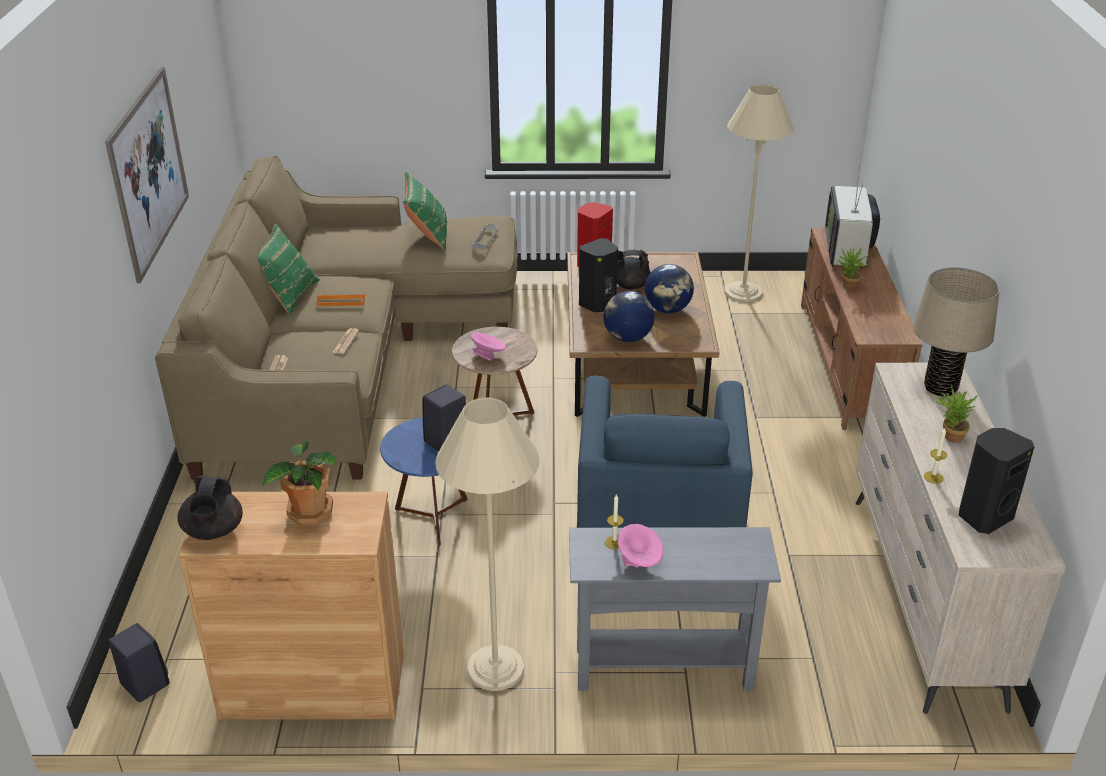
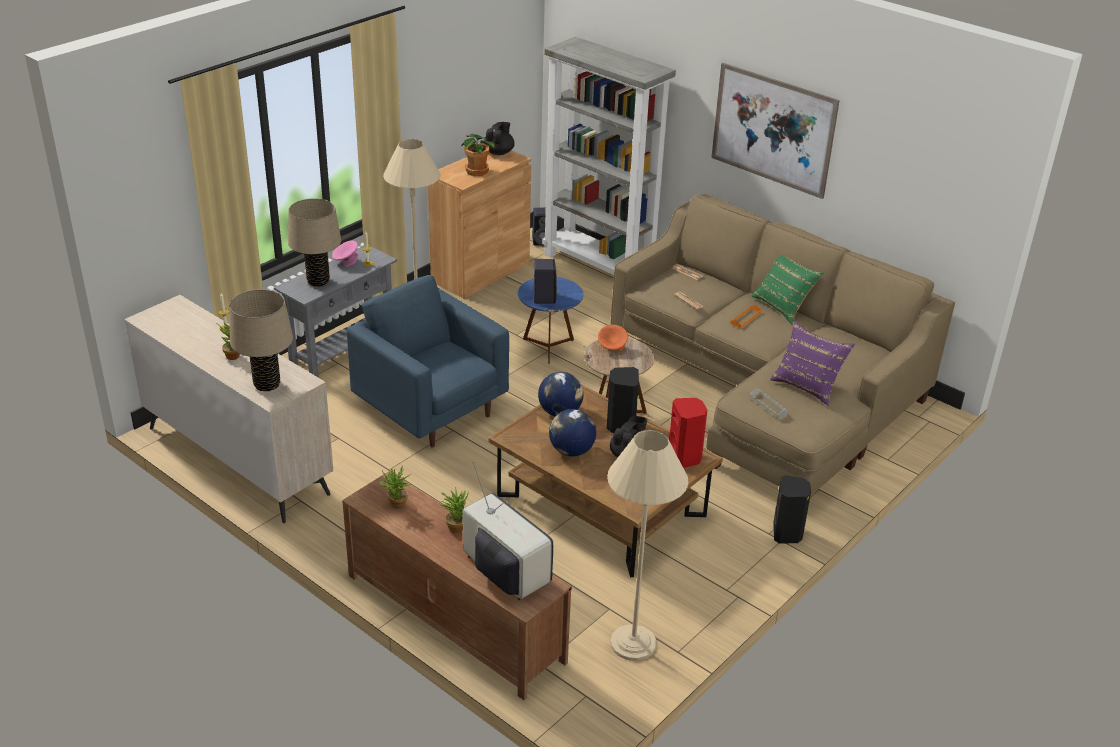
camera: 130 degrees right, 0 degrees up
(181, 584) = (599, 267): none -> grey bookcase
(213, 531) = (499, 152): black teapot -> black teapot turned 75 degrees clockwise
(427, 236) = (807, 385): green pillow -> purple pillow
(488, 356) = (612, 349): pink bowl -> orange bowl
(712, 552) = (318, 281): none -> beige table lamp
(880, 319) = (396, 506): none -> potted plant
(983, 516) = (183, 322): black speaker -> black speaker (787, 534)

